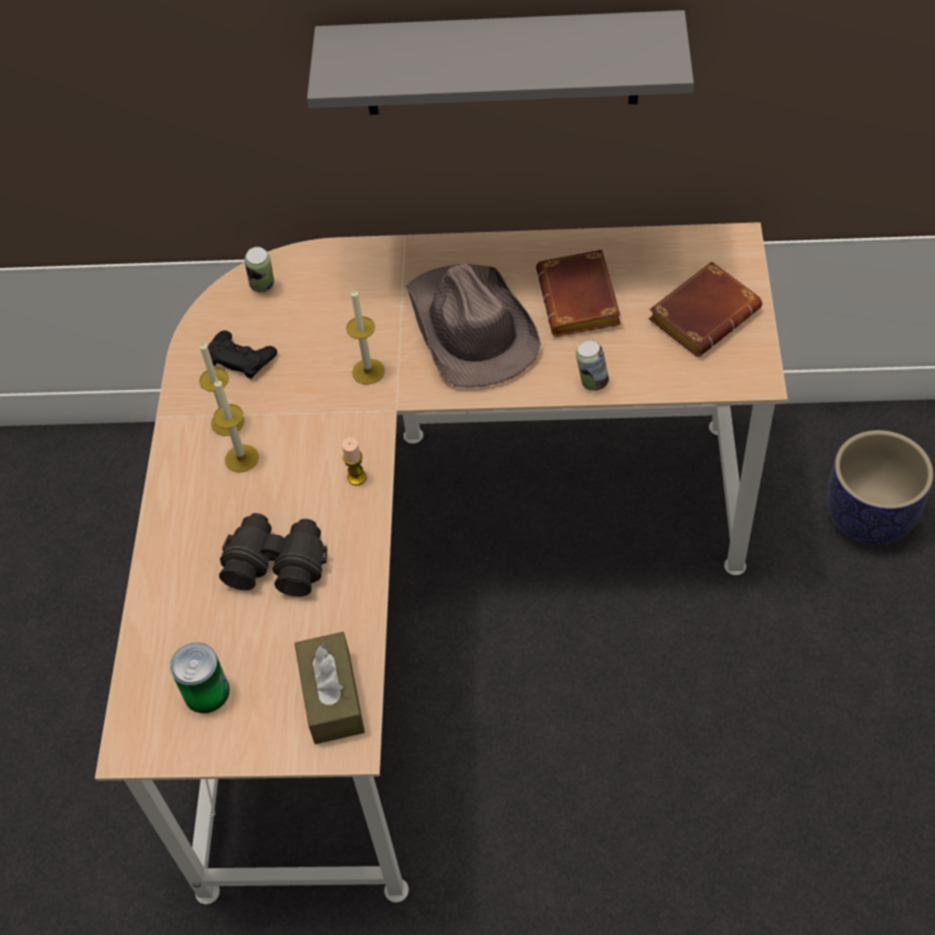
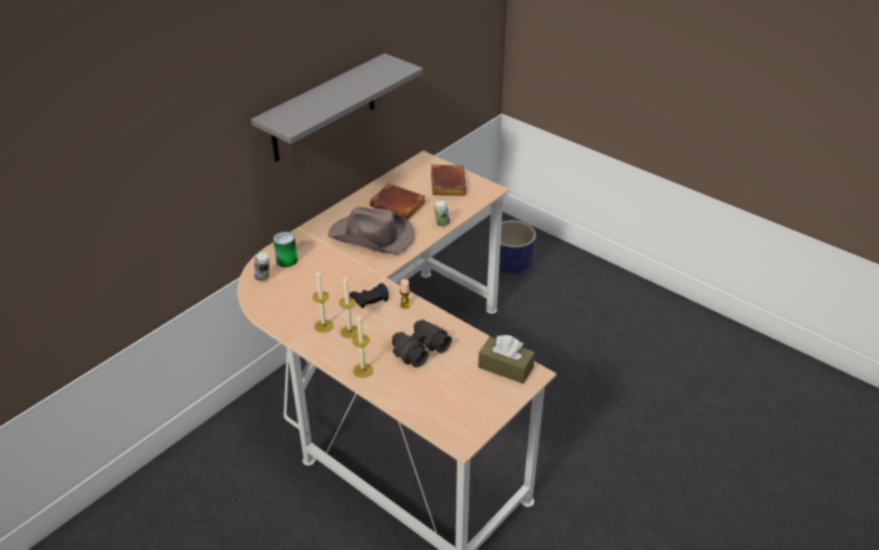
camera: 55 degrees left, 15 degrees down
(206, 692) = (460, 403): can -> can (287, 260)
(241, 358) = (294, 304): black game controller -> black game controller (370, 298)
(368, 371) = (355, 273): candle -> candle (363, 370)

